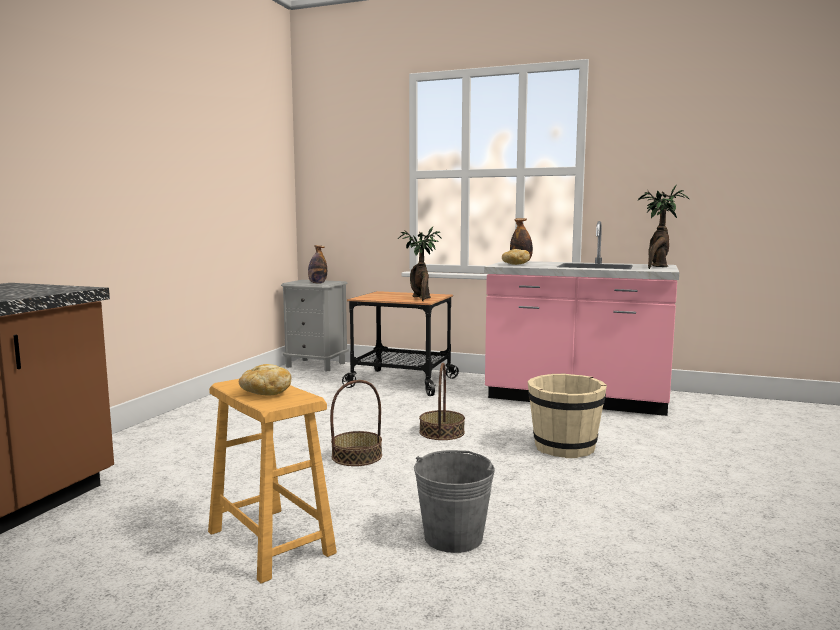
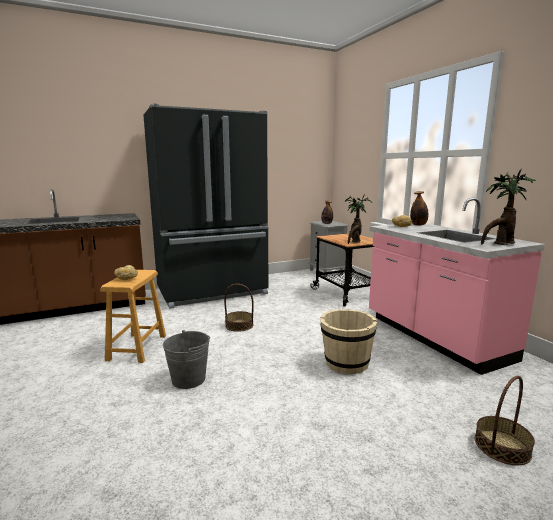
camera: 45 degrees right, 5 degrees up
(199, 431) = (213, 292): none -> black fridge
(442, 432) = (302, 328): basket -> basket (502, 446)

